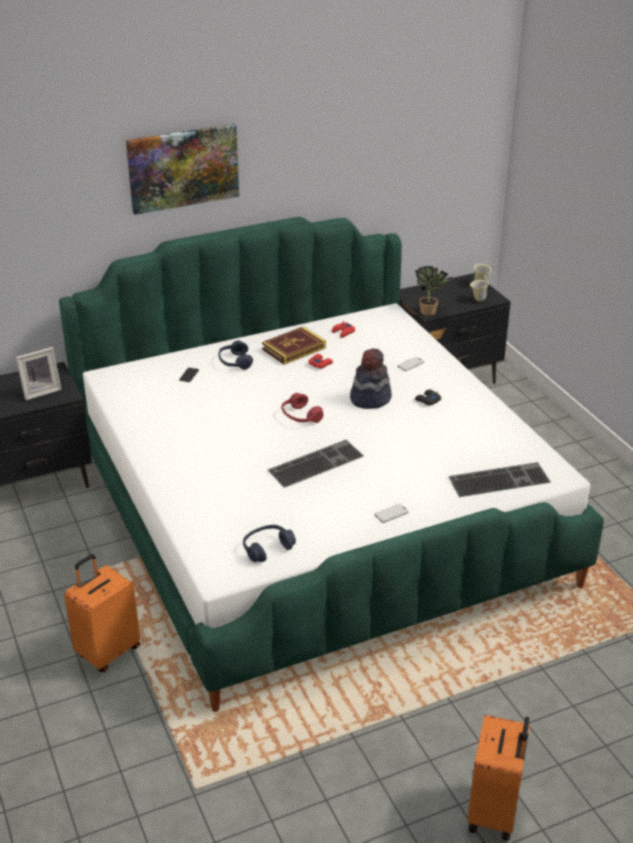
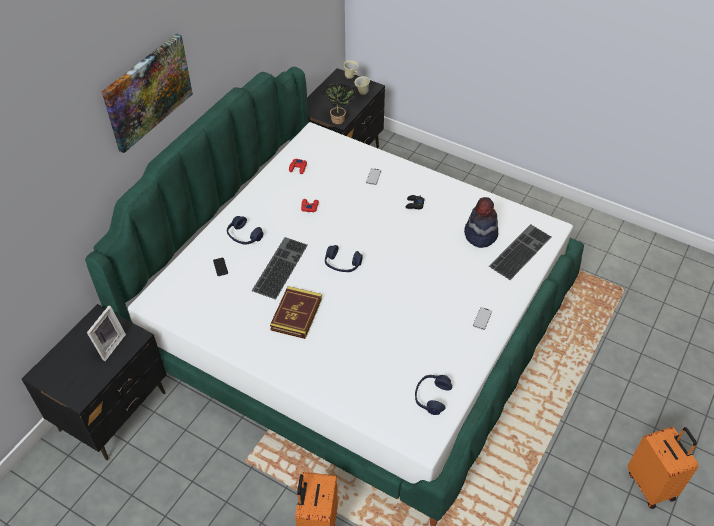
camera: 35 degrees left, 15 degrees up
(294, 349) = (276, 201): book -> book (296, 314)
(300, 416) = (342, 264): red headphones -> blue headphones
(316, 462) = (392, 301): keyboard -> keyboard (279, 266)
(370, 398) = (374, 222): hat -> hat (480, 234)

